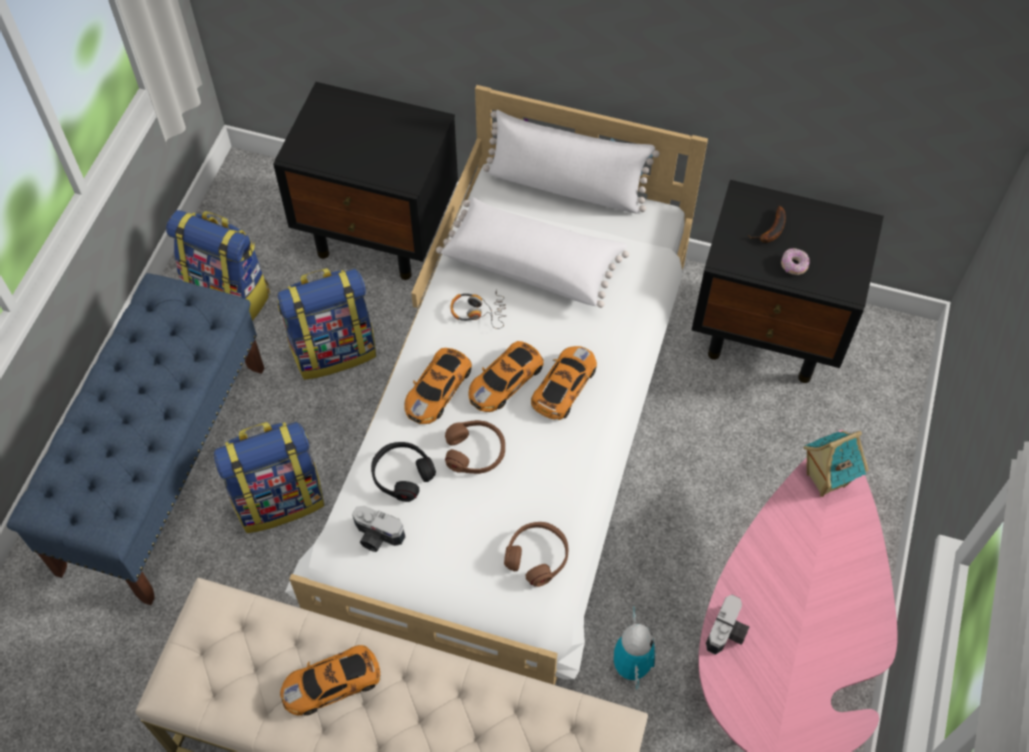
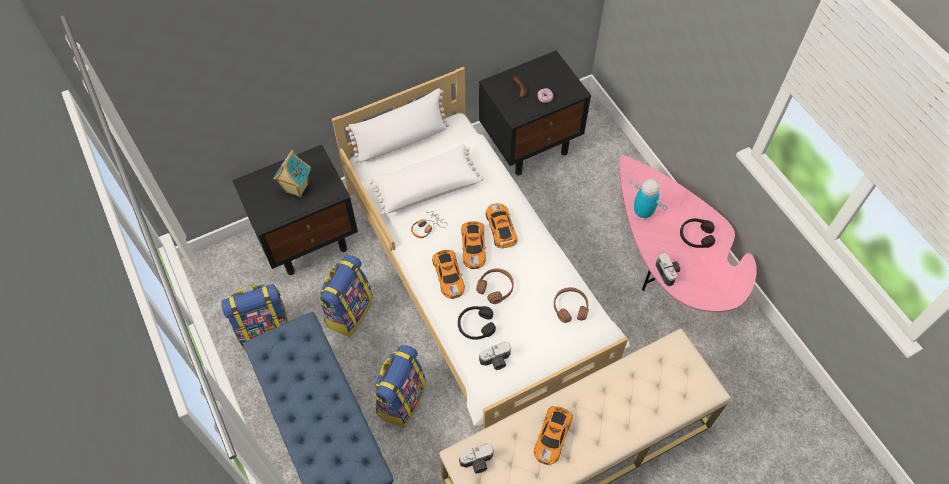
camera: 45 degrees left, 0 degrees up
(217, 629) = (477, 463): none -> camera
(631, 666) = (626, 329): toy robot -> toy robot (642, 213)
(824, 480) = (636, 180): toy house -> toy house (296, 189)
(824, 622) = (696, 236): none -> black headphones

